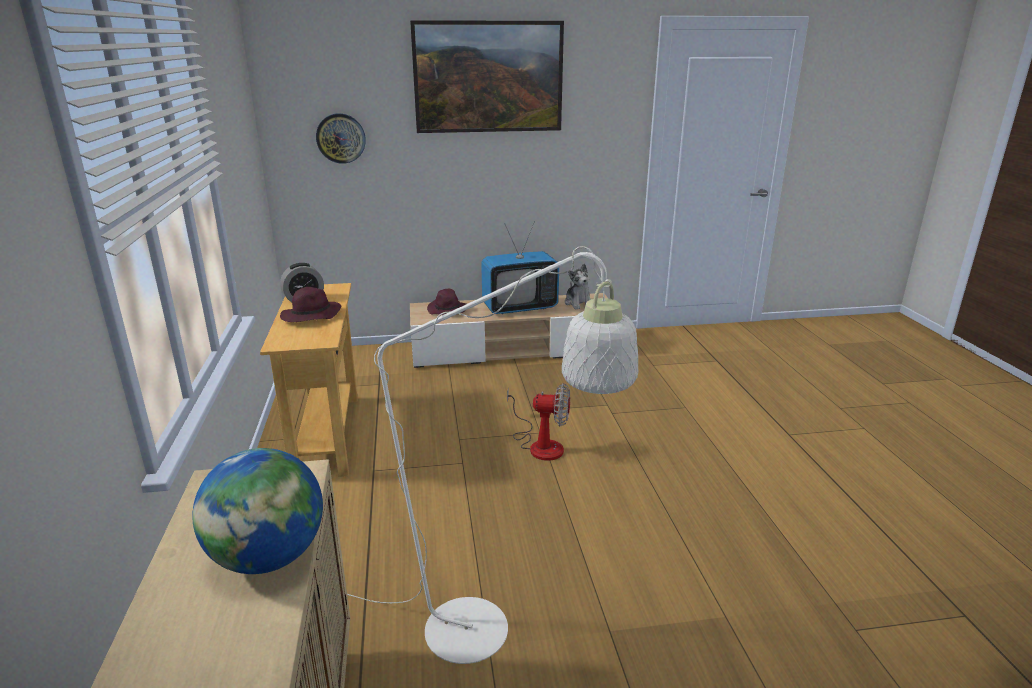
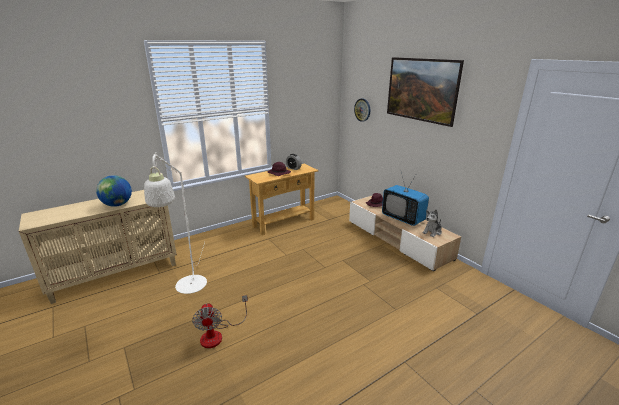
camera: 65 degrees right, 0 degrees up
(540, 444) = (315, 270): fan -> fan (218, 334)

